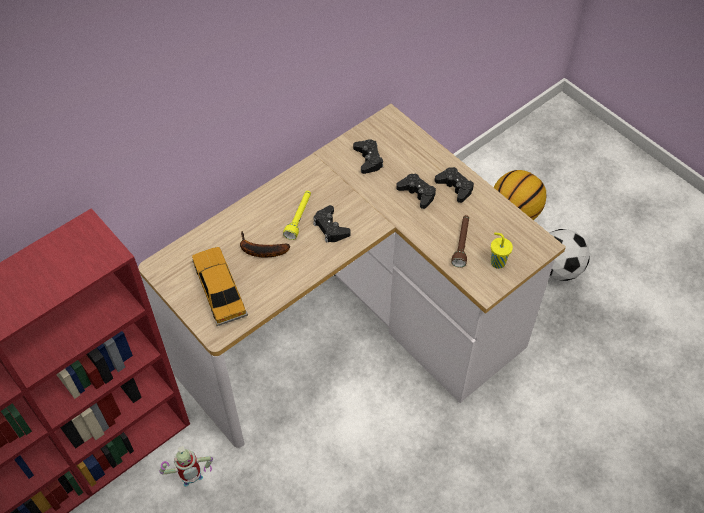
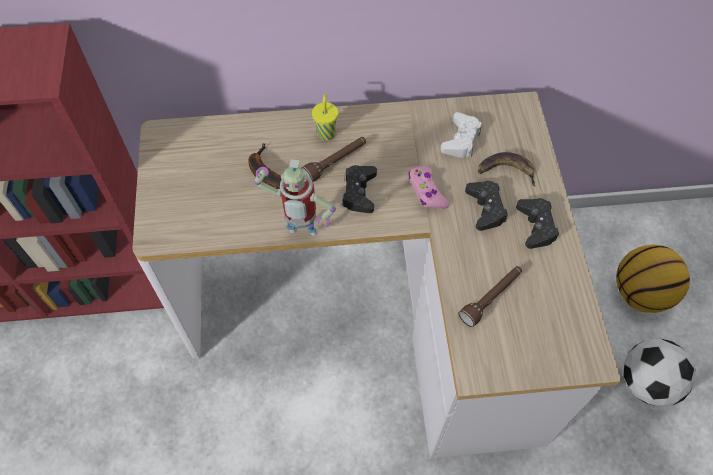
camera: 35 degrees right, 5 degrees up
(193, 484) = (131, 365): toy robot -> toy robot (302, 235)
(219, 290) = (194, 193): toy car -> none
(299, 218) = (335, 162): yellow flashlight -> brown flashlight
(368, 159) = (461, 140): black game controller -> white game controller
(373, 203) = (426, 192): none -> pink game controller
(411, 164) = (506, 171): none -> banana
(497, 262) = (517, 346): yellow cup -> yellow cup (326, 133)

